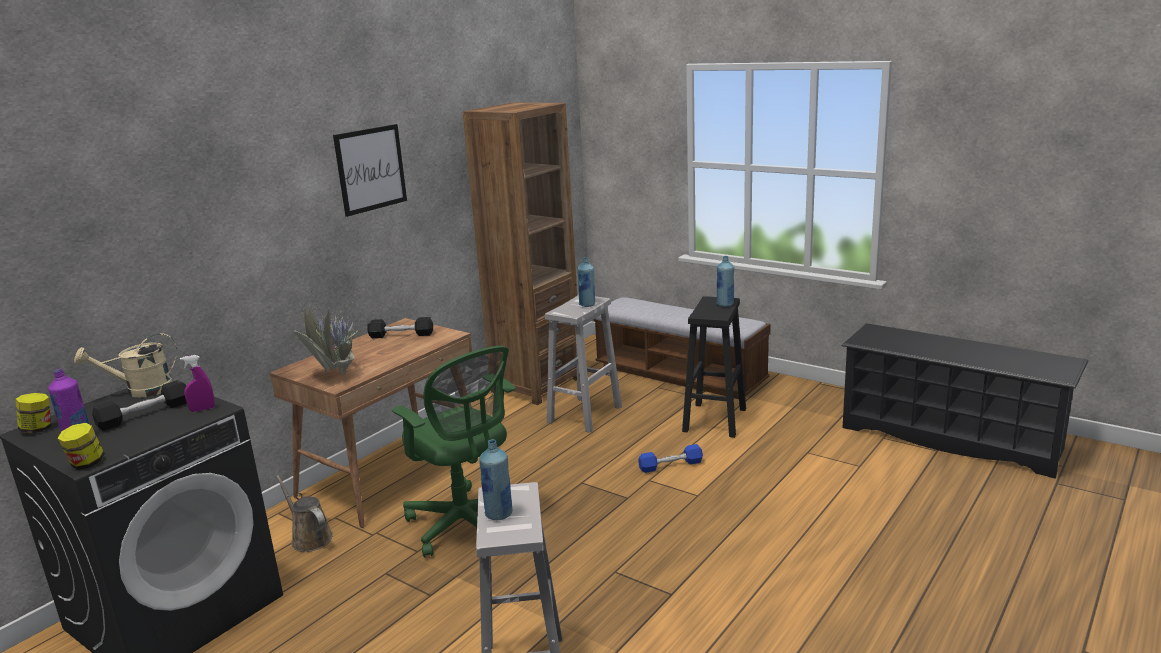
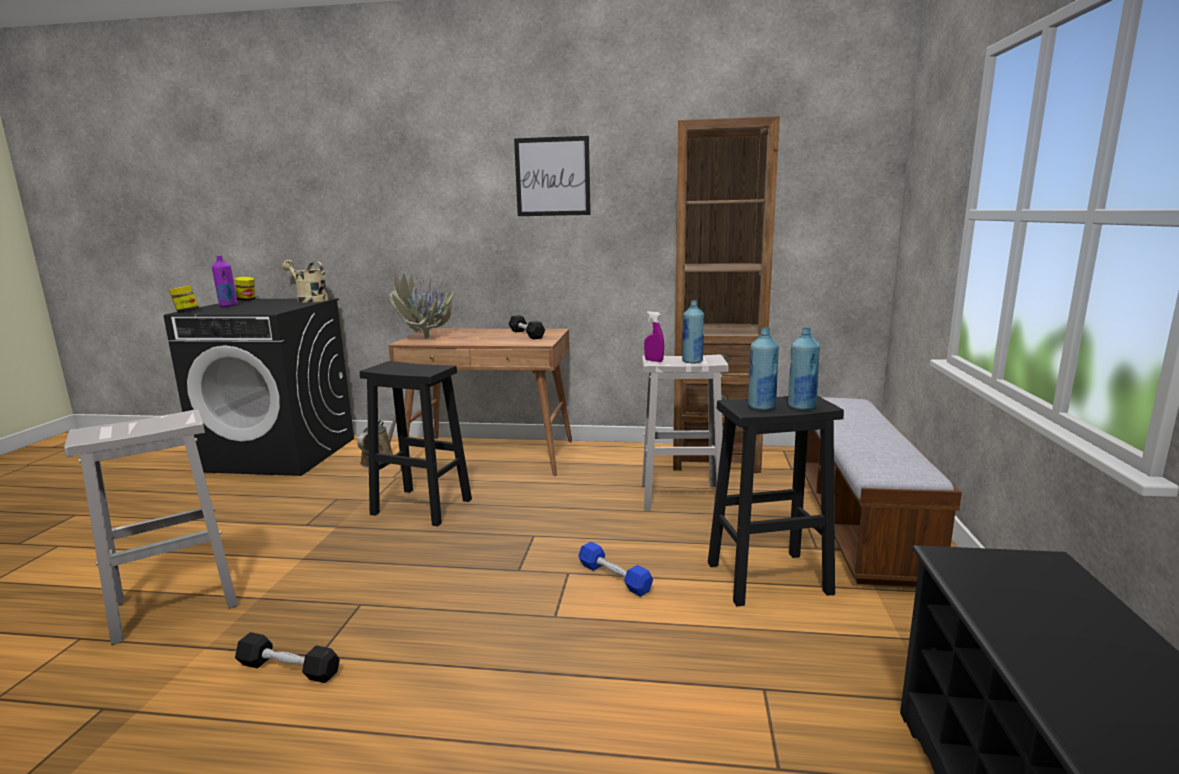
camera: 60 degrees right, 5 degrees down
(144, 414) = (266, 306): black dumbbell -> black dumbbell (288, 669)
(202, 409) = (273, 310): purple spray bottle -> purple spray bottle (654, 361)
(466, 526) = (420, 507): green office chair -> black stool
(499, 514) = (137, 424): blue bottle -> blue bottle (761, 407)

